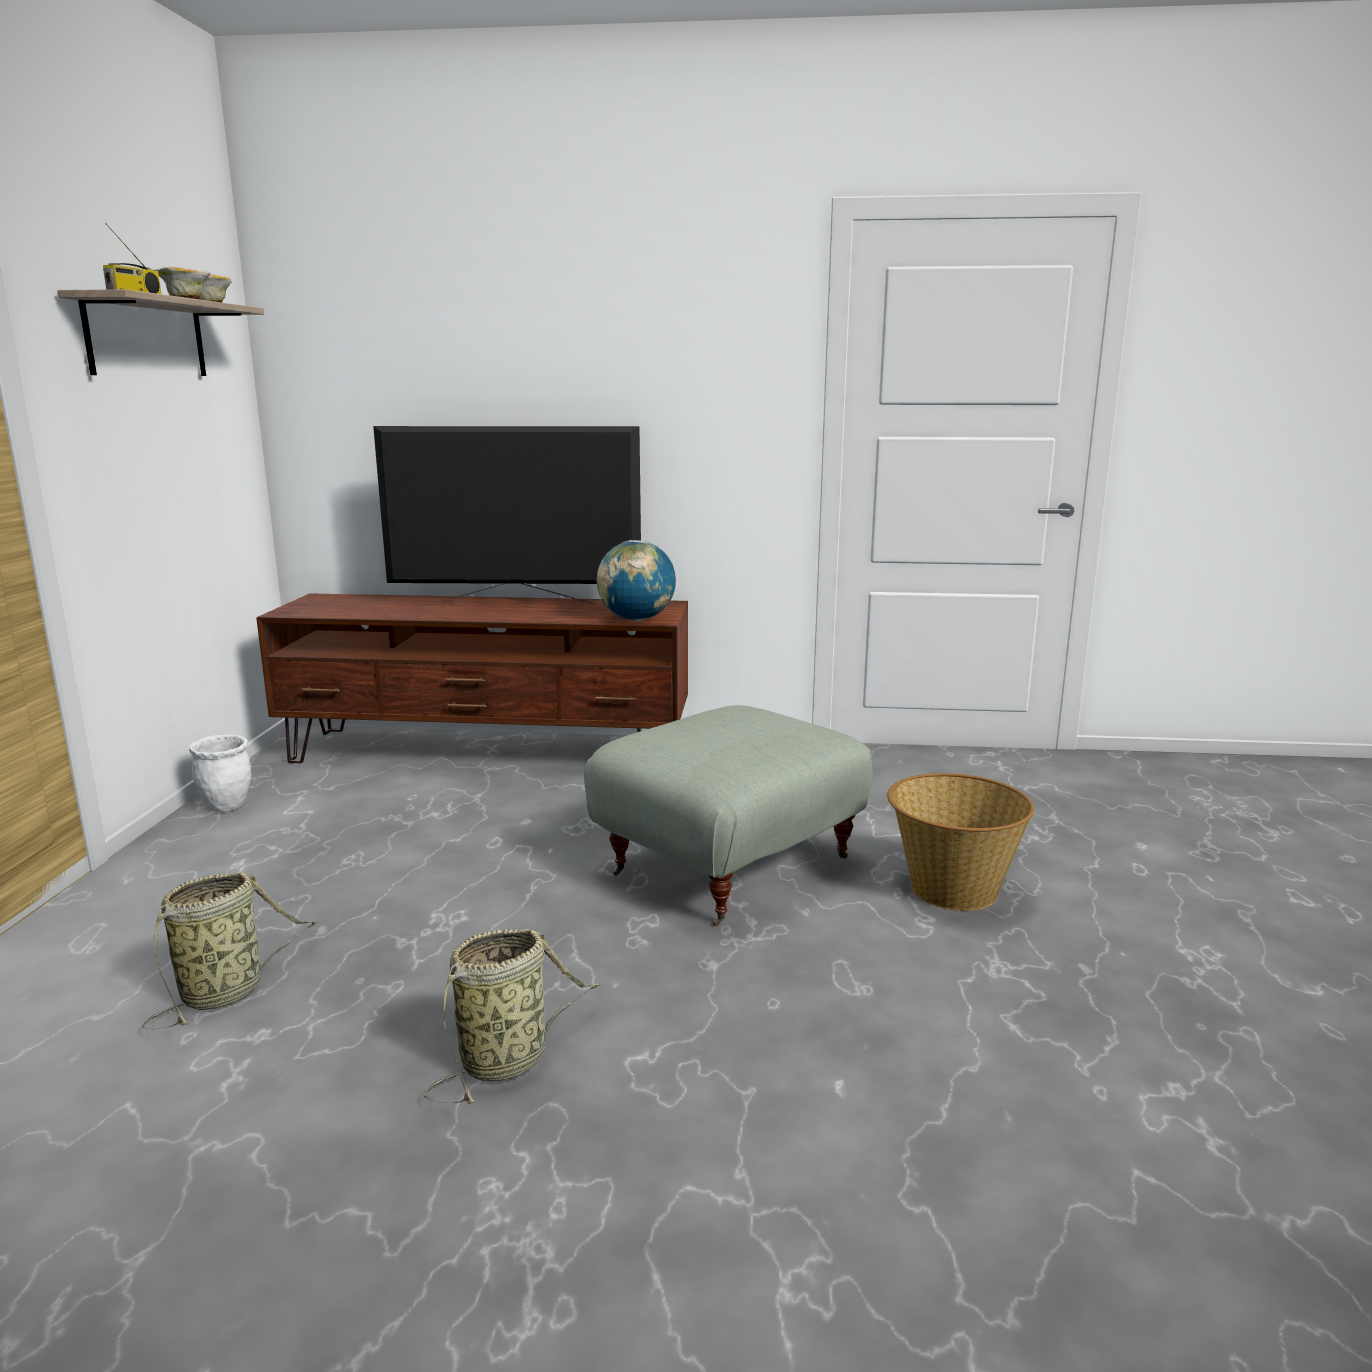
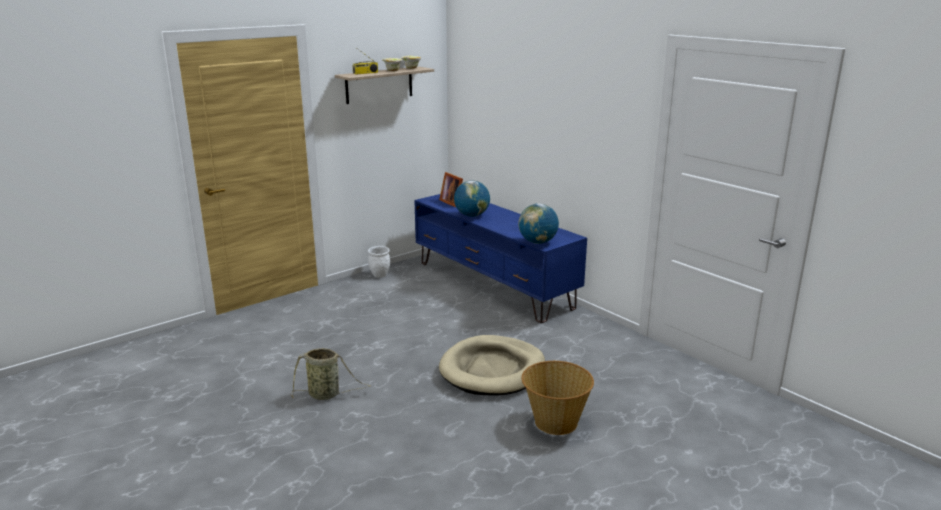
camera: 45 degrees right, 5 degrees up
(228, 991) = (297, 339): basket -> none
(348, 606) = (452, 202): none -> picture frame
(435, 614) = (472, 216): none -> globe
(490, 752) = (493, 285): brown tv stand -> blue tv stand
(515, 602) = (513, 217): television -> none
(728, 864) = (492, 370): grey ottoman -> beige dog bed

